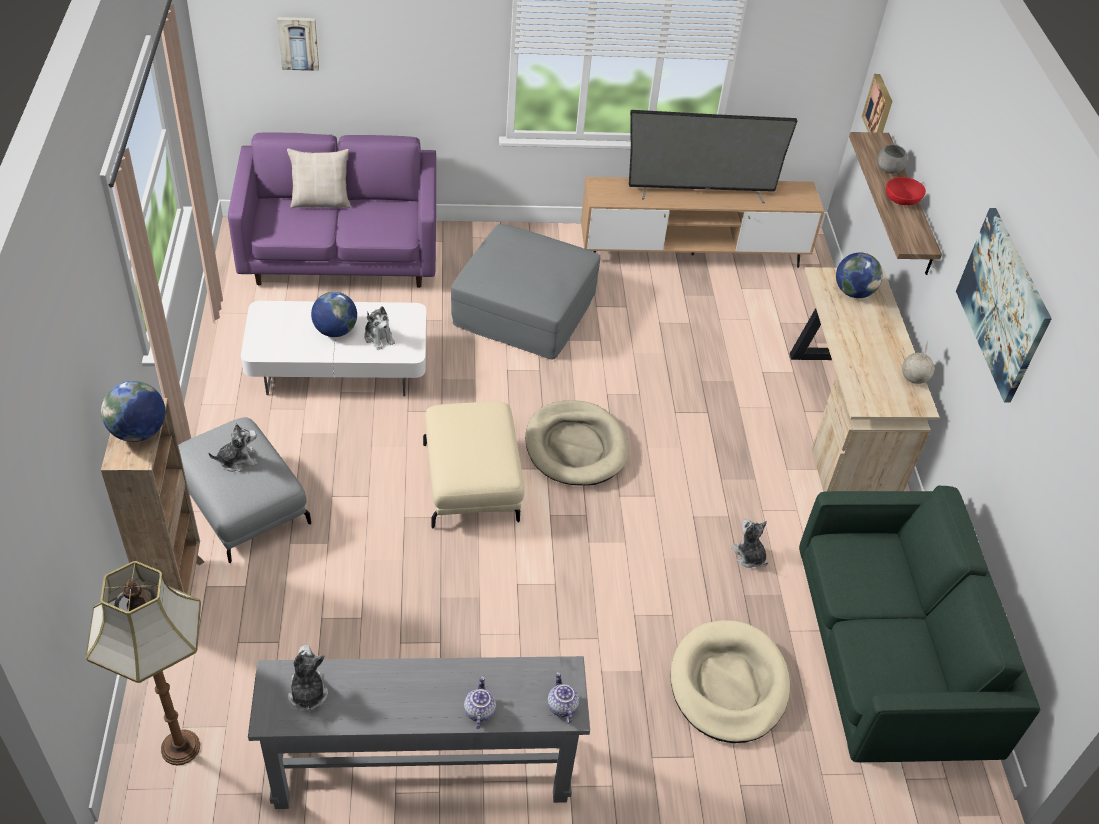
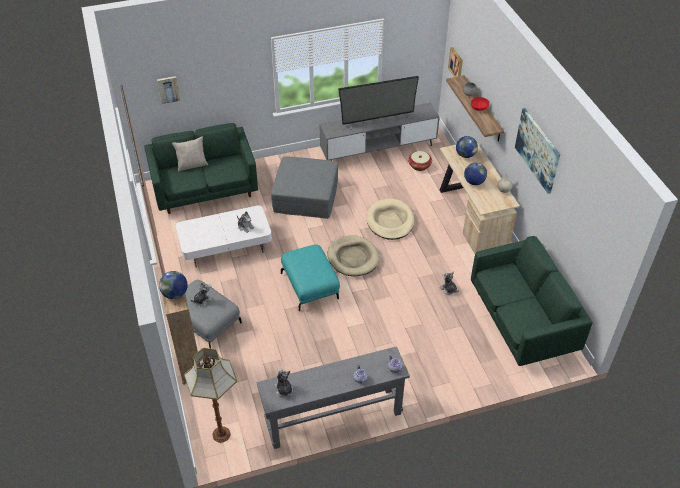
camera: 10 degrees left, 0 degrees up
(335, 331) = (223, 228): globe -> globe (474, 182)
(341, 257) = (205, 190): purple sofa -> green sofa
(472, 483) = (310, 286): beige ottoman -> turquoise ottoman
(692, 254) = (378, 150): brown tv stand -> grey tv stand
(728, 684) = (456, 348): beige dog bed -> beige dog bed (390, 221)
(763, 299) = (419, 165): none -> basket

